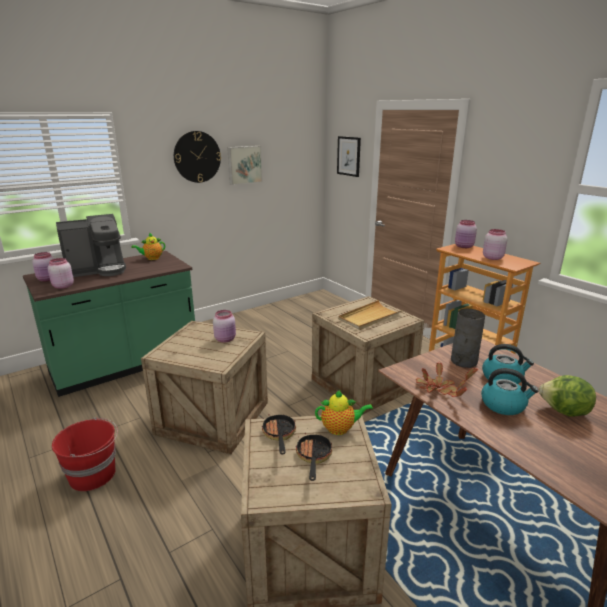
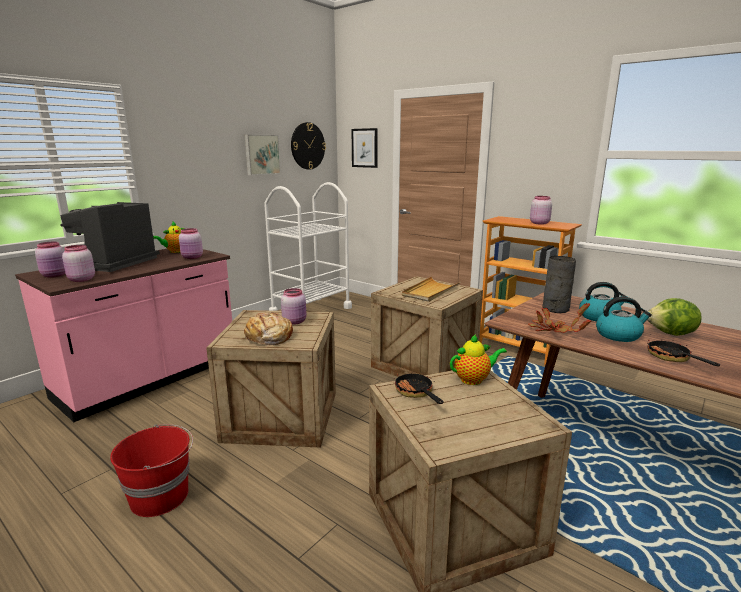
camera: 15 degrees left, 5 degrees down
(97, 270) = (114, 264): coffee machine -> coffee machine turned 150 degrees clockwise
(126, 366) = (150, 380): green counter -> pink counter
(194, 354) = (268, 337): none -> bread
(197, 157) = (214, 143): wall clock -> wall clock (307, 146)
(285, 311) = (311, 311): none -> white cart
(313, 457) = (466, 406): frying pan -> frying pan (672, 358)
(464, 246) = (506, 218): pink jar -> pink jar (192, 257)

